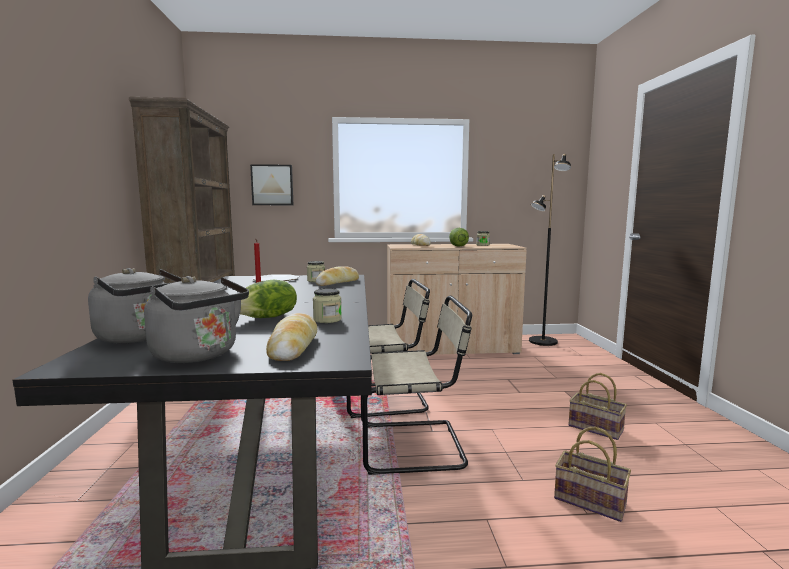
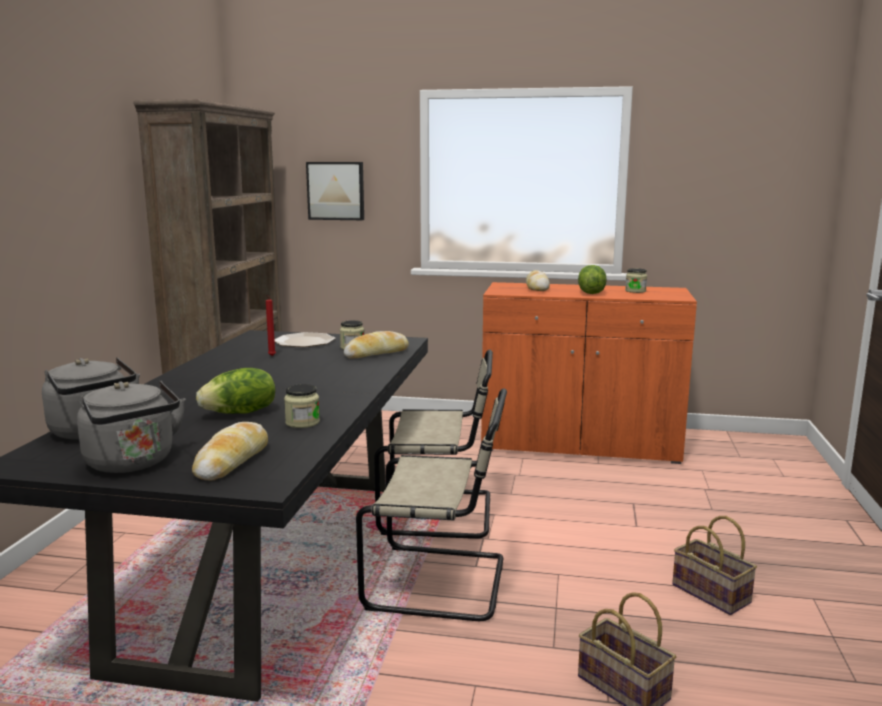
camera: 15 degrees right, 5 degrees up
(451, 348) = (579, 444): beige cabinet -> orange cabinet
(542, 342) = (735, 446): black floor lamp -> none

